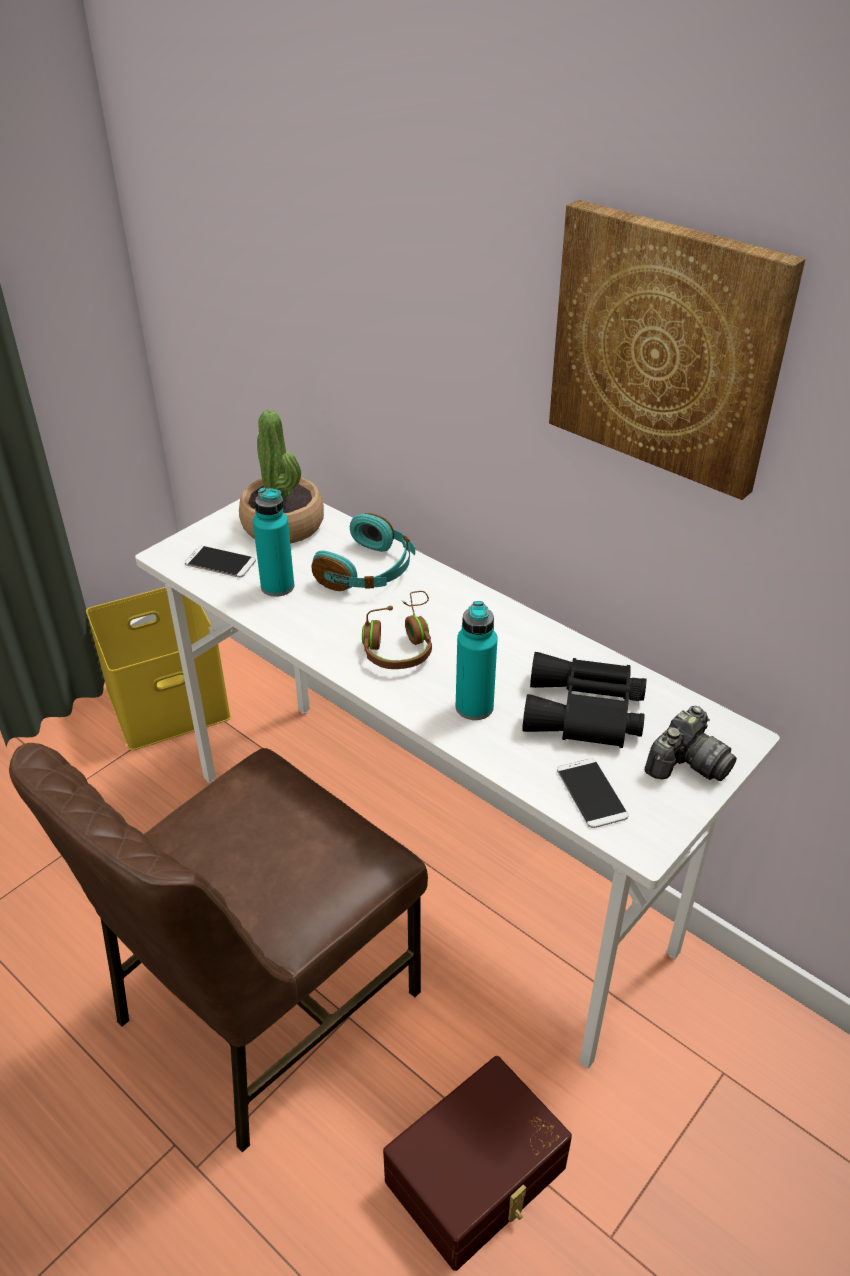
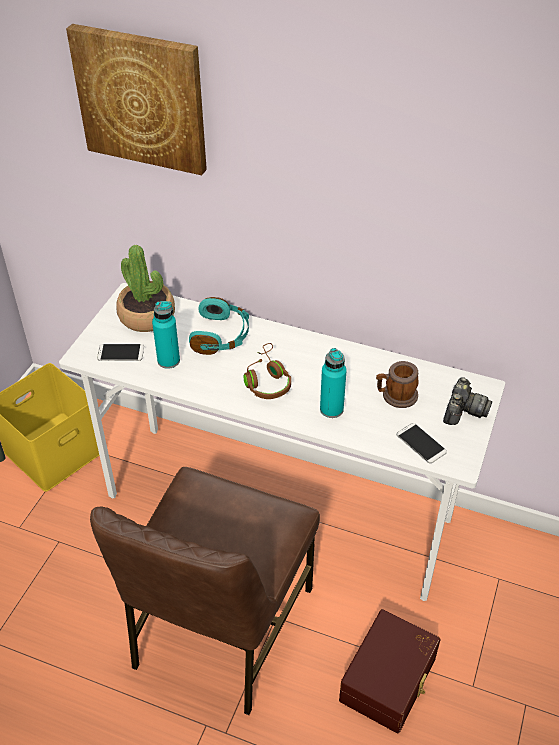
camera: 20 degrees left, 5 degrees up
(585, 713) = (396, 396): black binoculars -> mug
(667, 347) = (416, 179): picture -> picture (141, 98)

